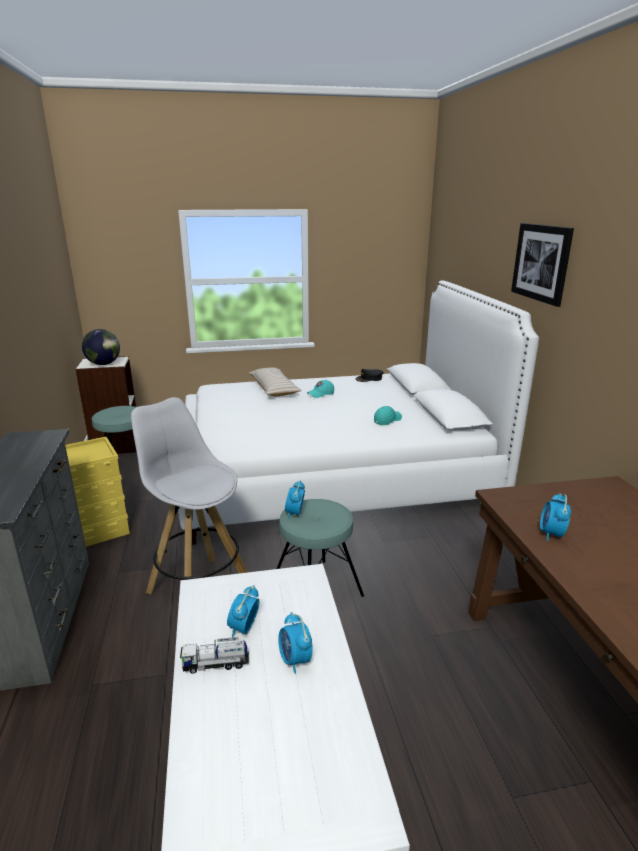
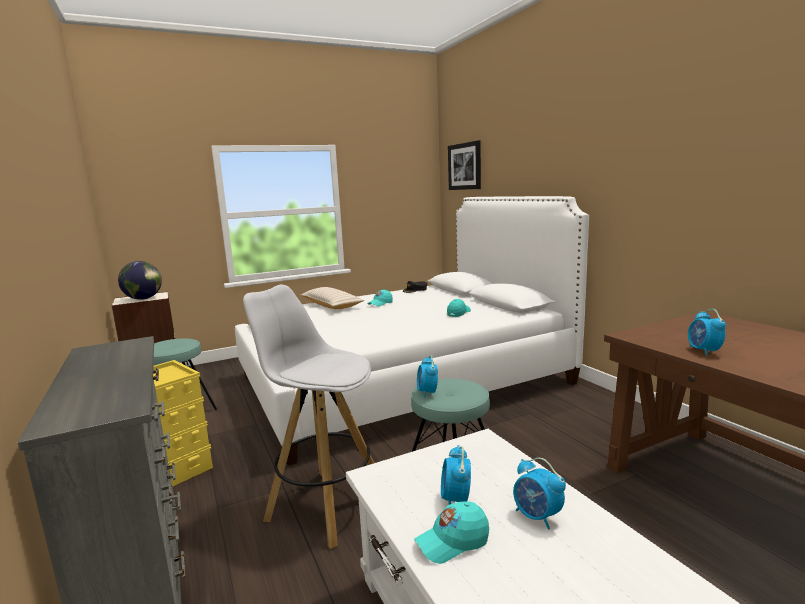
camera: 15 degrees left, 10 degrees down
(216, 664) = (452, 542): toy truck -> turquoise cap
(541, 262) = (575, 155): picture -> picture (465, 166)

